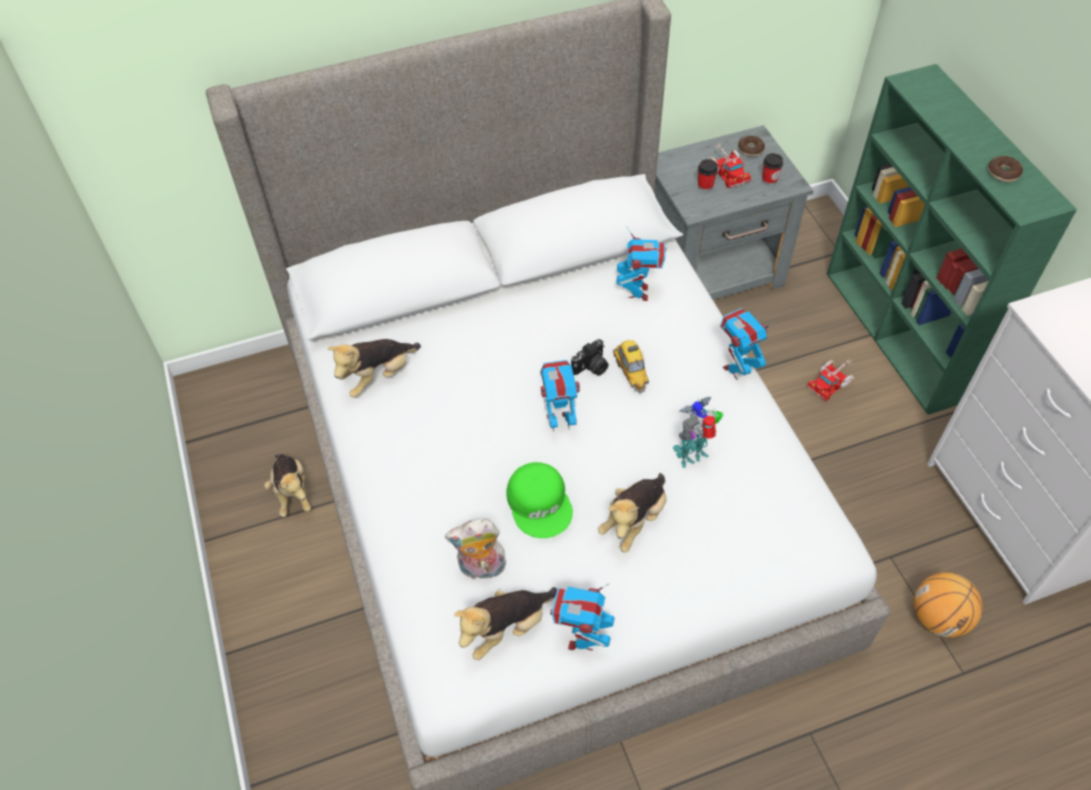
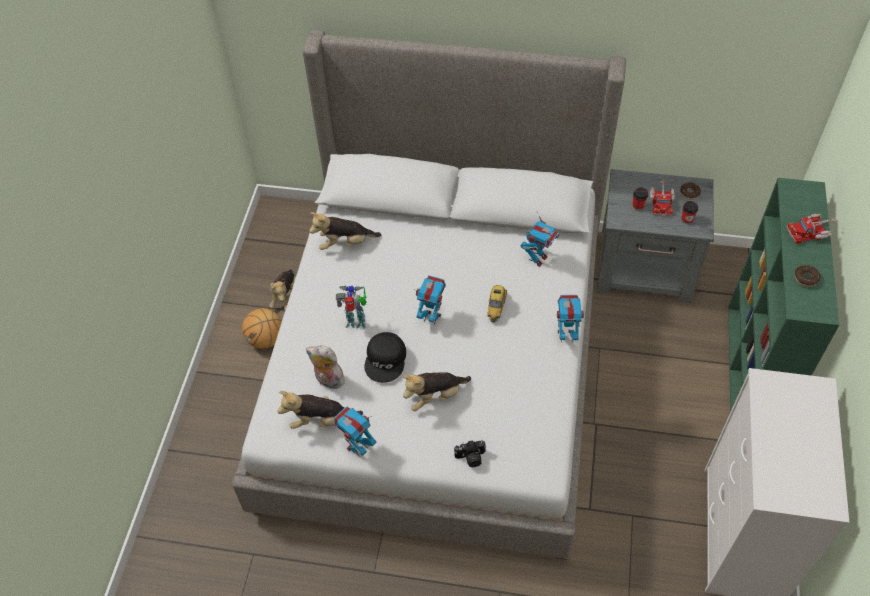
camera: 30 degrees right, 0 degrees up
(540, 503) = (386, 360): green cap -> black cap
(591, 367) = (474, 293): camera -> camera (471, 458)
(693, 455) = (498, 375): toy robot -> toy robot (357, 323)
(831, 382) = (675, 383): toy truck -> toy truck (810, 232)
(938, 618) = (637, 569): basketball -> basketball (266, 339)

